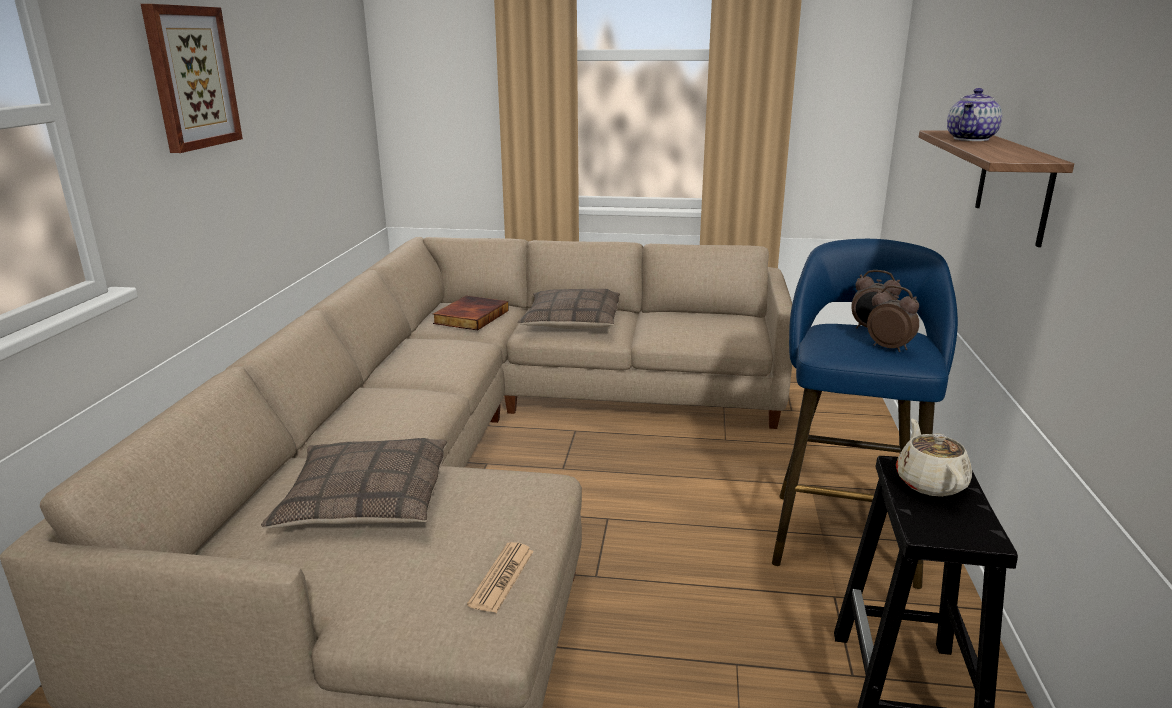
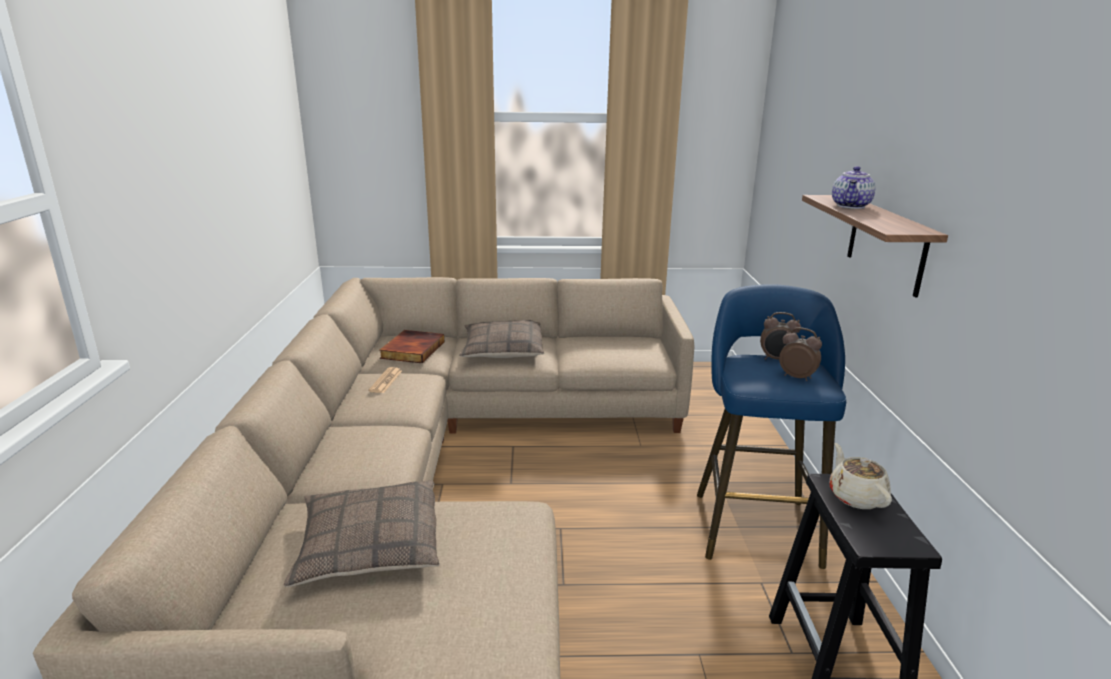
camera: 10 degrees left, 0 degrees up
(191, 77) = (162, 152): picture -> none
(502, 578) = (514, 611): newspaper -> newspaper (386, 381)

